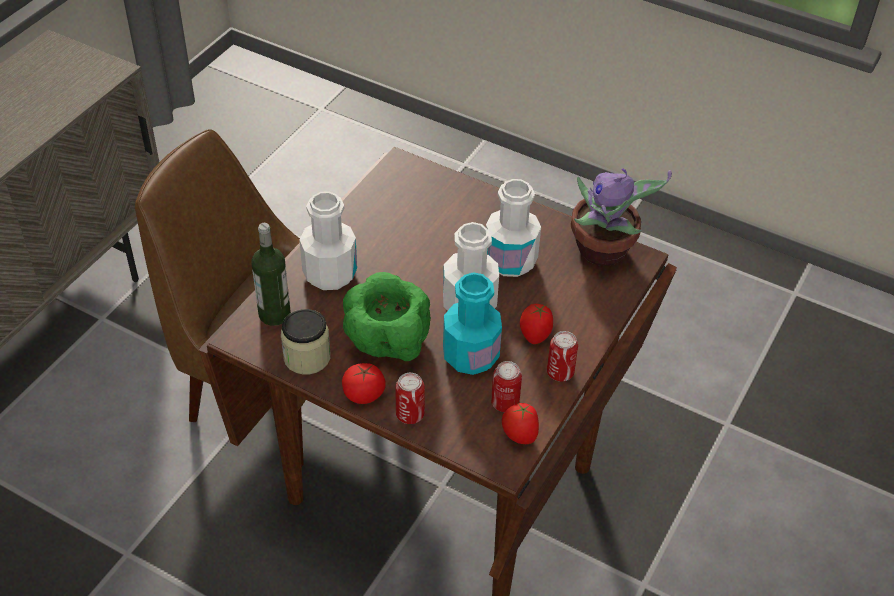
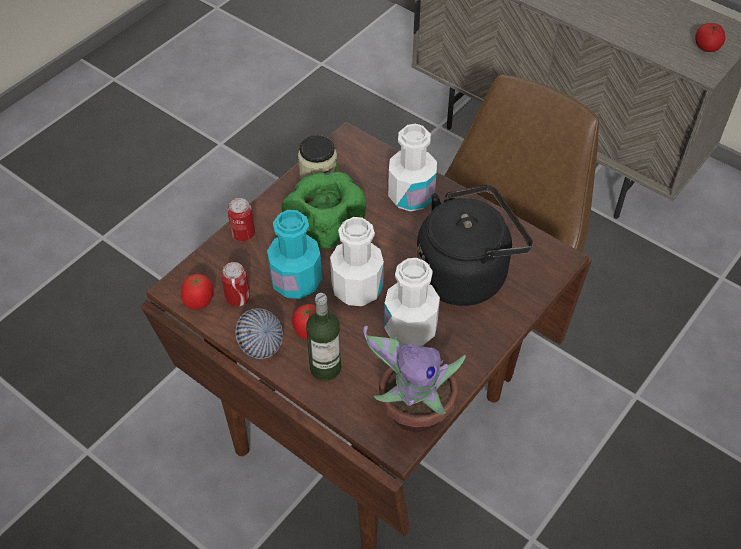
camera: 100 degrees right, 5 degrees up
(274, 314) = (369, 159): bottle -> bottle (325, 368)
(364, 394) = (272, 207): tomato -> tomato (707, 47)
(432, 226) = (466, 273): none -> black kettle
(560, 372) = (261, 344): can -> bowl

